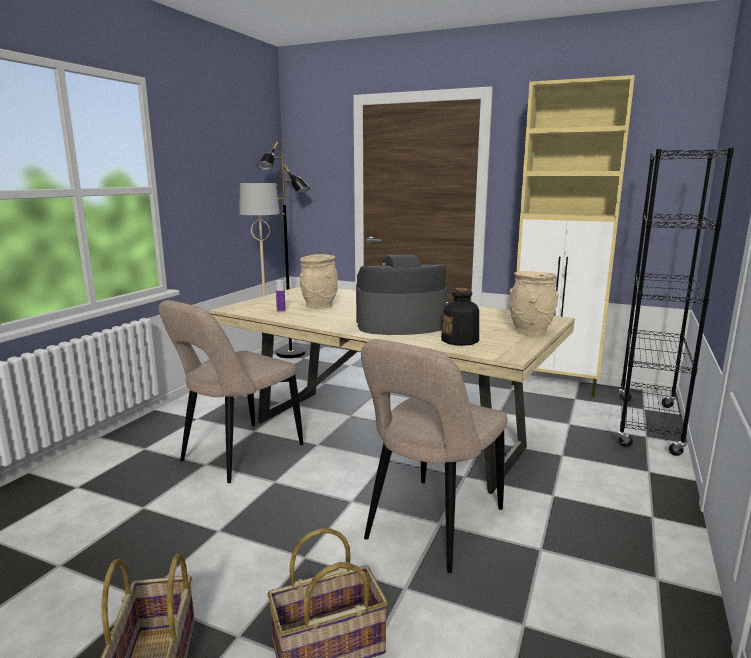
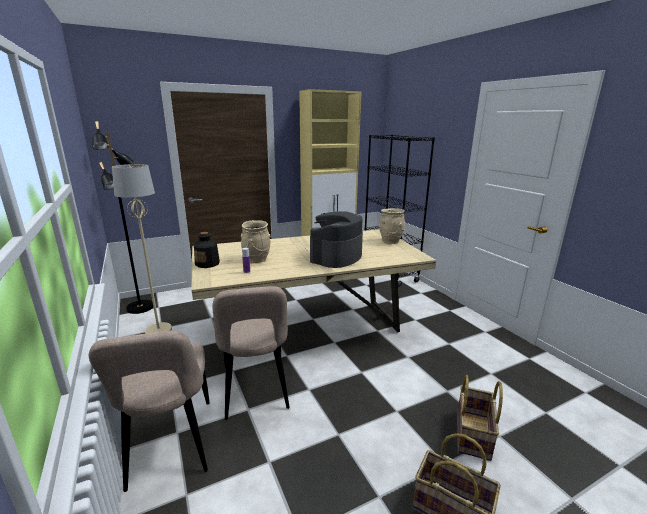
camera: 50 degrees left, 5 degrees up
(431, 527) = (408, 360): beige chair -> beige chair (170, 446)
(460, 340) = (384, 256): bottle -> bottle (207, 264)

